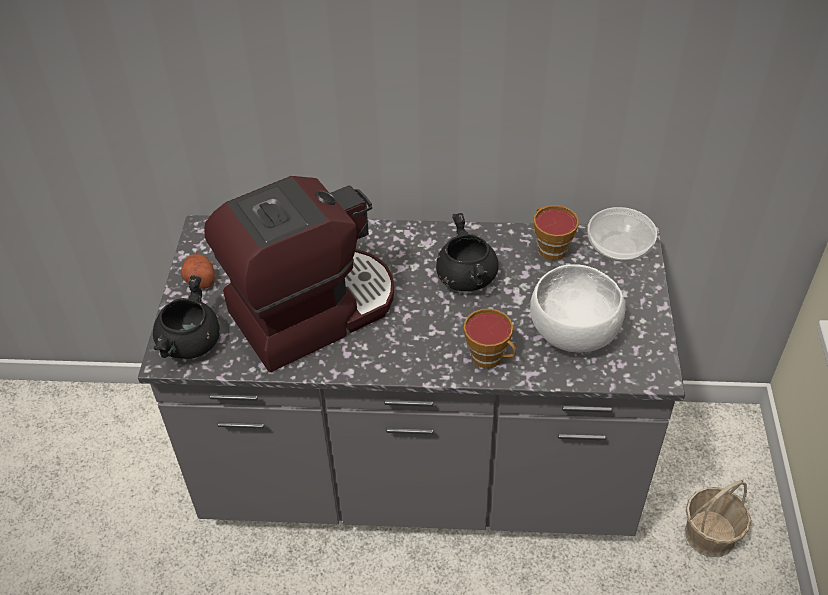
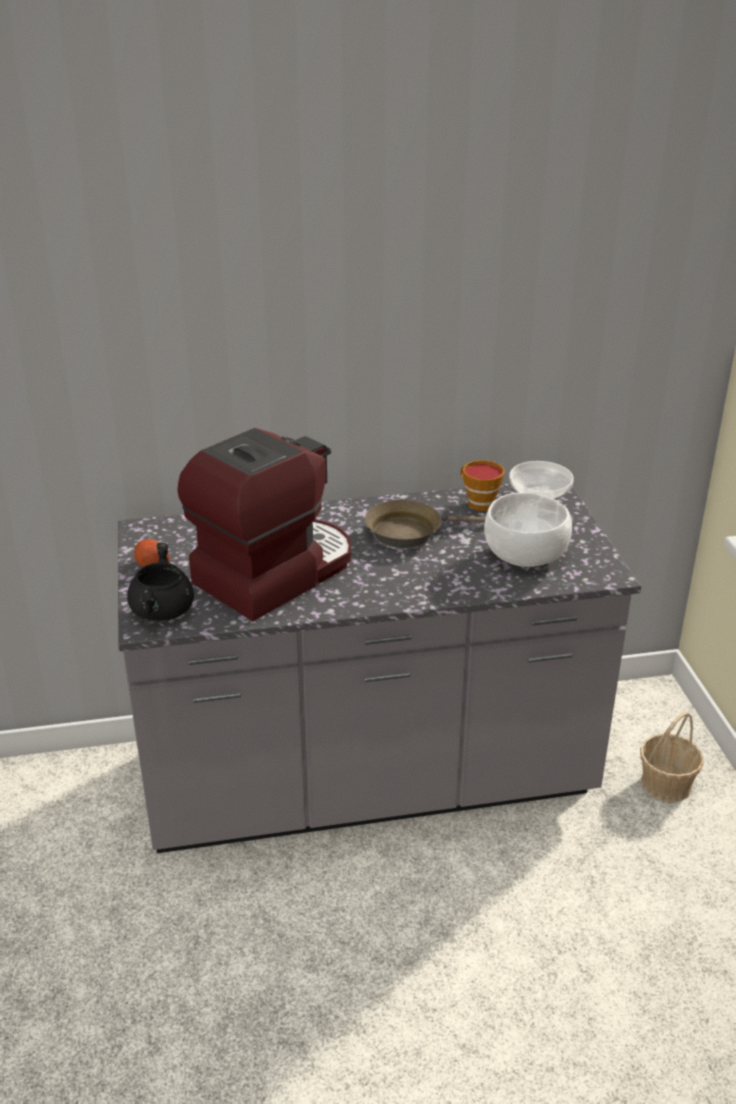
camera: 15 degrees left, 15 degrees down
(465, 277) = (410, 532): black cooking pot -> brown frying pan
(490, 358) = (458, 583): cup -> none

